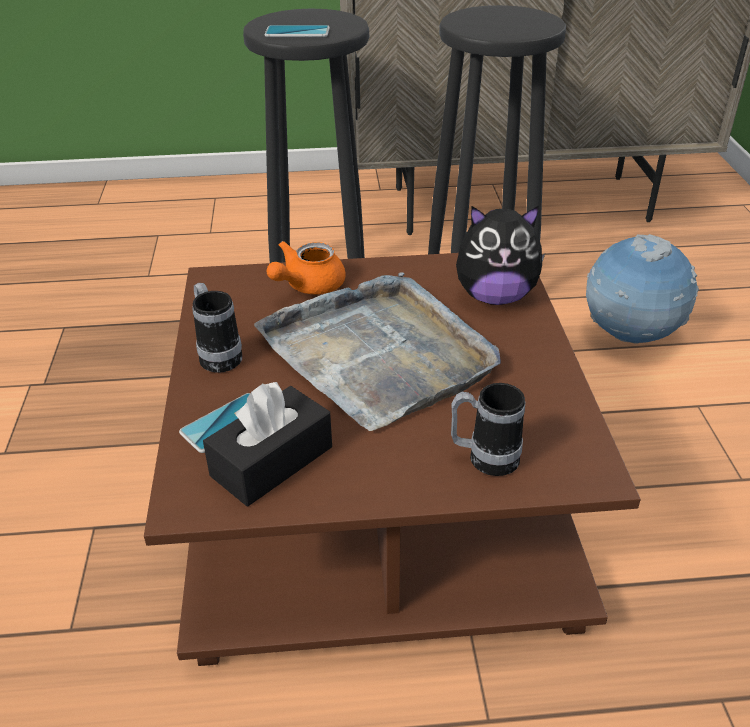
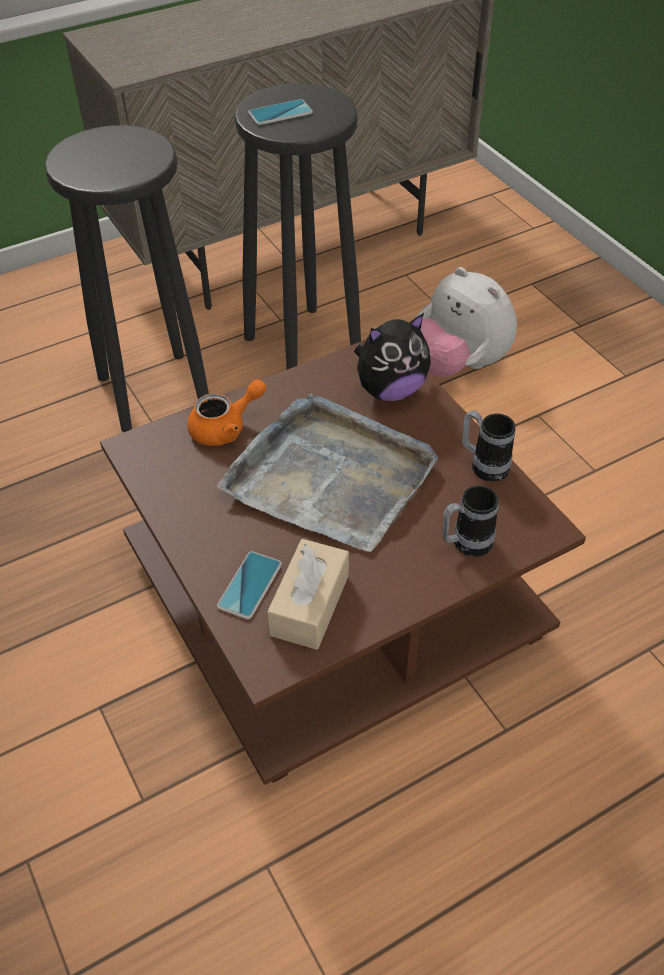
camera: 25 degrees left, 10 degrees up
(218, 355) = (196, 524): mug -> mug (483, 465)
(272, 461) = (310, 605): black tissue box -> beige tissue box
(297, 33) = (111, 170): phone -> phone (280, 113)
(308, 286) = (225, 428): orange teapot -> orange teapot turned 135 degrees counterclockwise
(629, 337) = (457, 365): globe -> plush toy

